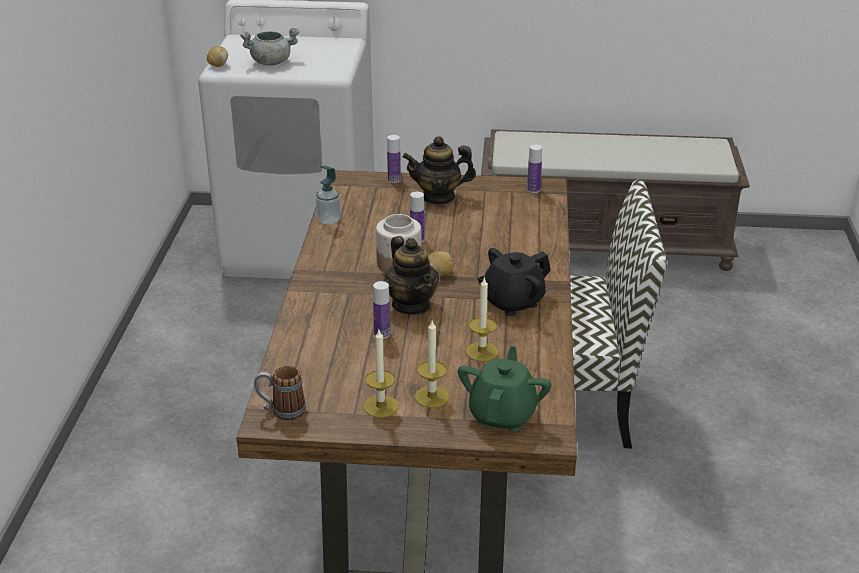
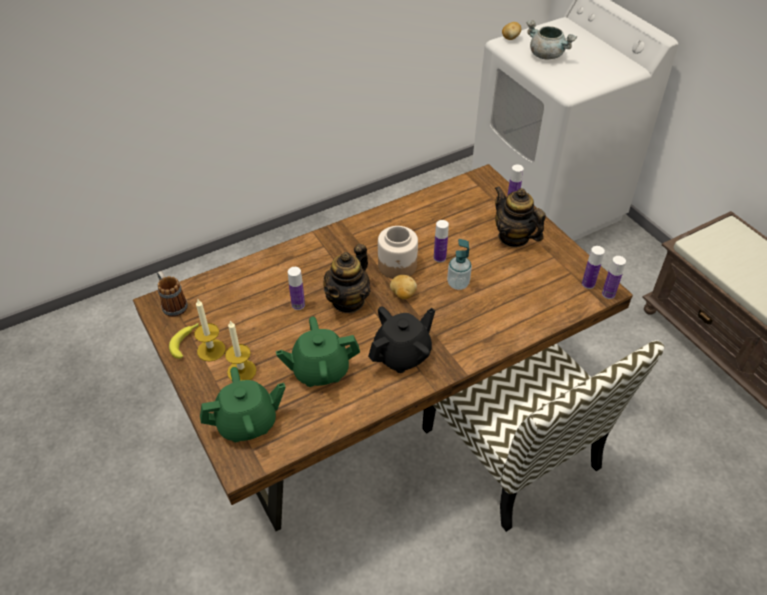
camera: 55 degrees right, 15 degrees up
(329, 220) = (419, 201): soap dispenser -> soap dispenser (458, 283)
(350, 419) = (186, 342): none -> banana
(482, 351) = (320, 370): candle -> green teapot
(512, 302) = (402, 355): black teapot -> black teapot turned 120 degrees clockwise
(554, 187) = (608, 294): none -> bottle

